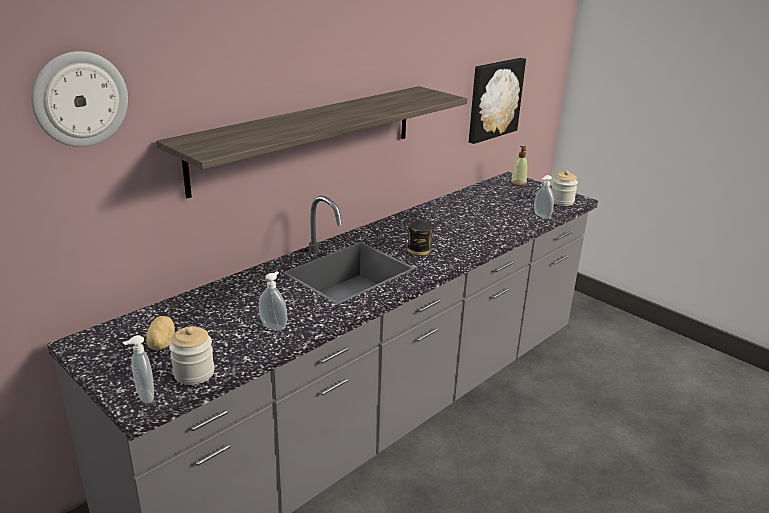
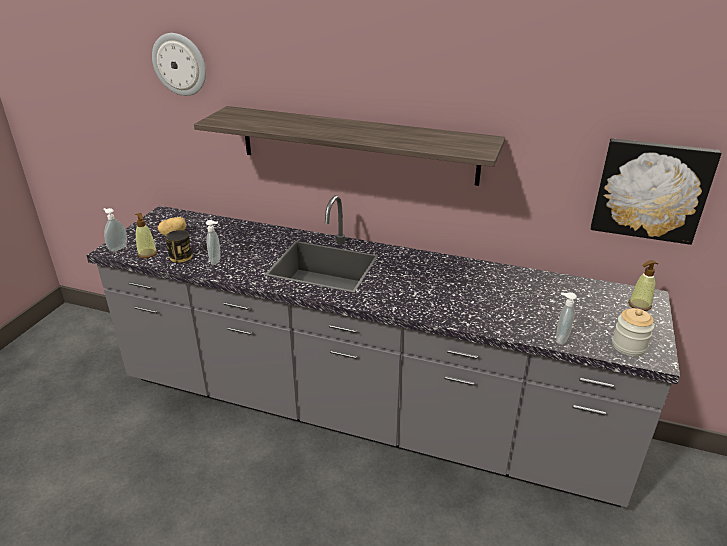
camera: 65 degrees right, 5 degrees up
(194, 373) = (147, 254): jar -> soap dispenser
(419, 250) = (391, 285): can -> can (181, 257)

